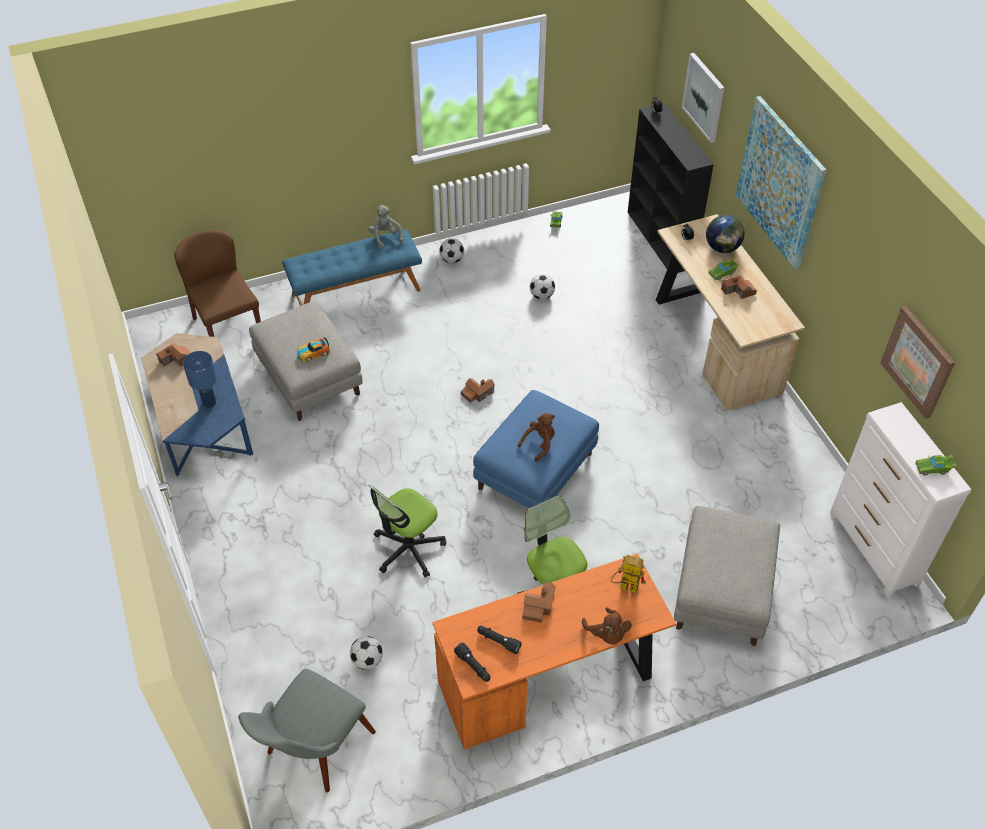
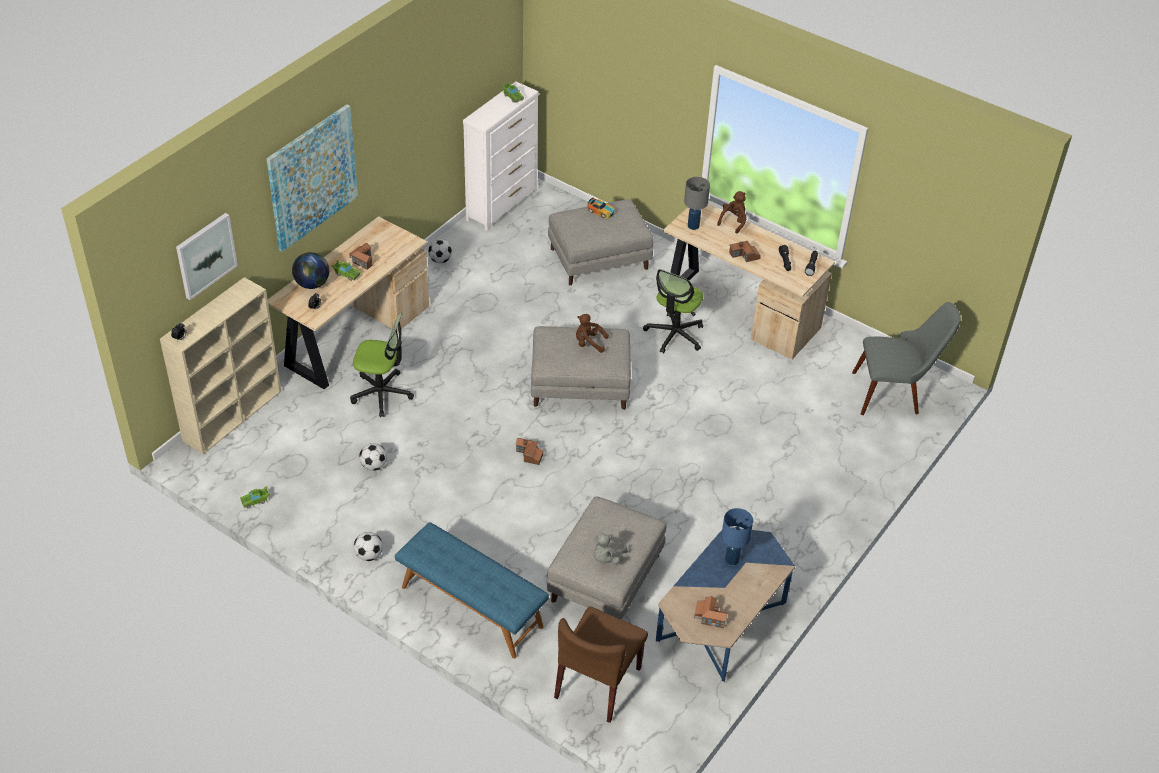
camera: 125 degrees left, 5 degrees down
(313, 353) = (616, 525): toy car -> toy car (601, 211)
(367, 660) = (813, 399): football -> football (440, 260)
(385, 237) = (423, 559): grey plush toy -> grey plush toy (606, 558)
(408, 549) = (712, 422): office chair -> office chair (382, 393)
(535, 470) = (578, 386): blue ottoman -> grey ottoman
(549, 680) = (739, 310): orange desk -> beige desk
(624, 587) = (693, 226): toy robot -> grey table lamp
(661, 240) = (233, 415): black bookcase -> beige bookcase
(918, 361) = (455, 87): picture -> none

